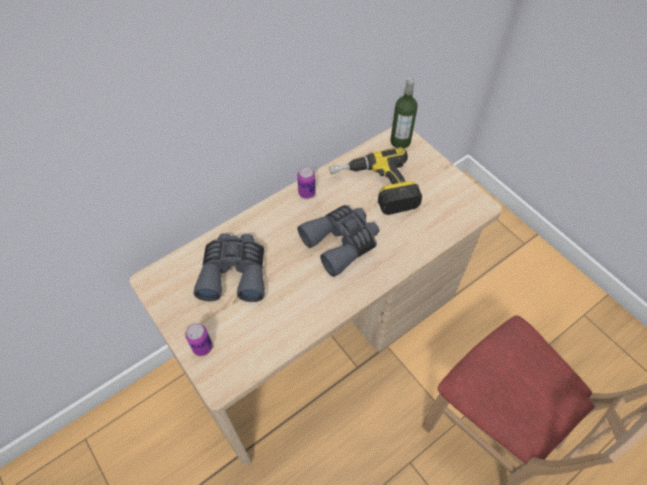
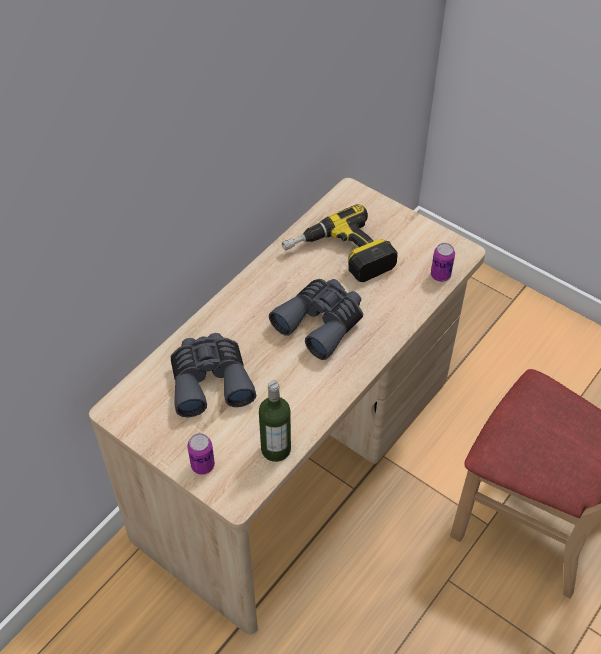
camera: 15 degrees left, 5 degrees down
(307, 193) = (263, 277): can -> can (440, 275)
(400, 141) = (352, 199): bottle -> bottle (276, 449)

